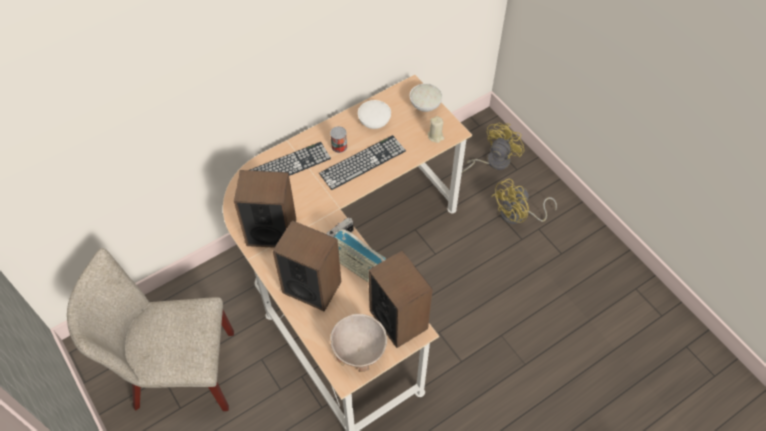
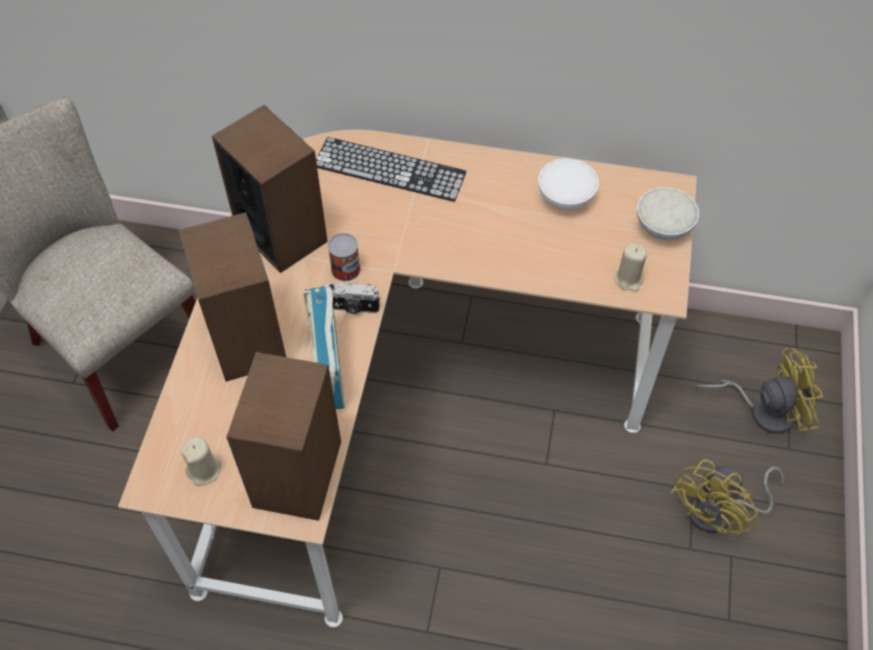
camera: 45 degrees right, 0 degrees up
(339, 146) = (483, 194): can -> can (345, 269)
(359, 352) = (204, 470): beige bowl -> beige candle
(362, 162) = (489, 237): keyboard -> none
(517, 215) = (719, 512): yellow fan -> yellow fan turned 60 degrees counterclockwise

